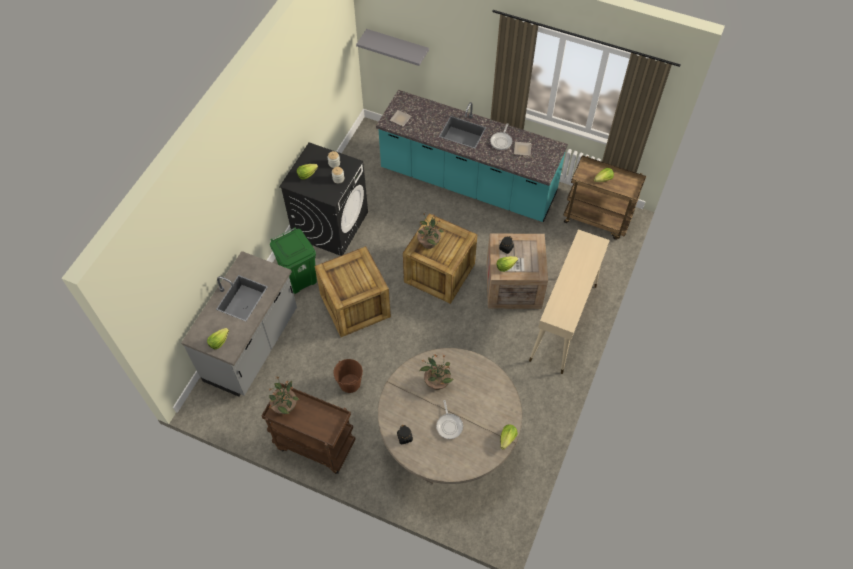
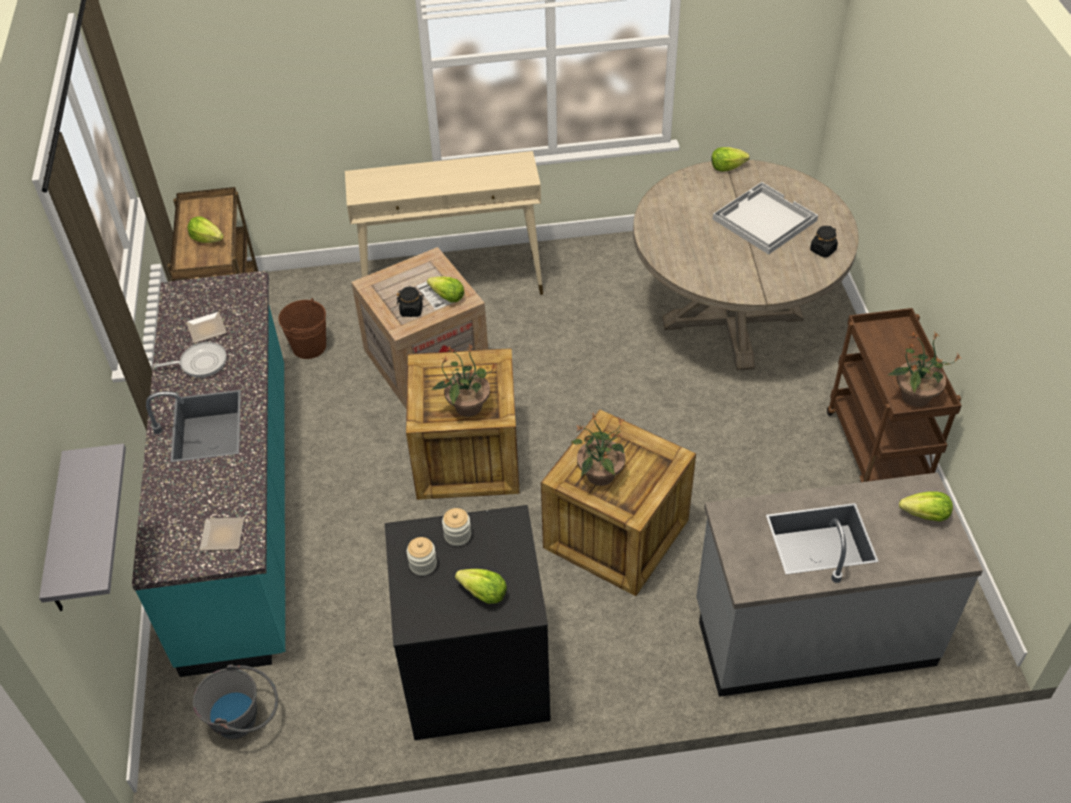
camera: 120 degrees left, 10 degrees down
(300, 279) = (630, 647): green trash can -> none
(350, 383) = (751, 464): brown bucket -> brown bucket (309, 346)
(367, 152) = (245, 720): none -> grey bucket
(437, 382) = (716, 256): potted plant -> potted plant (599, 475)
(449, 425) = (763, 220): frying pan -> white tray

